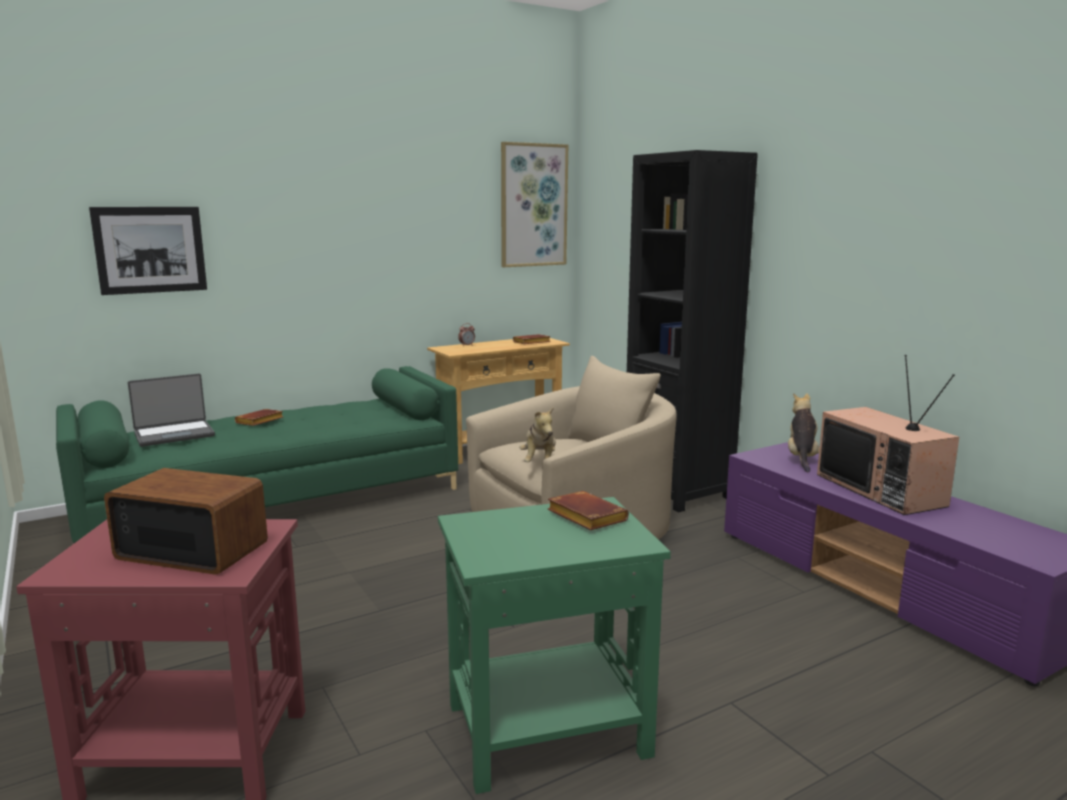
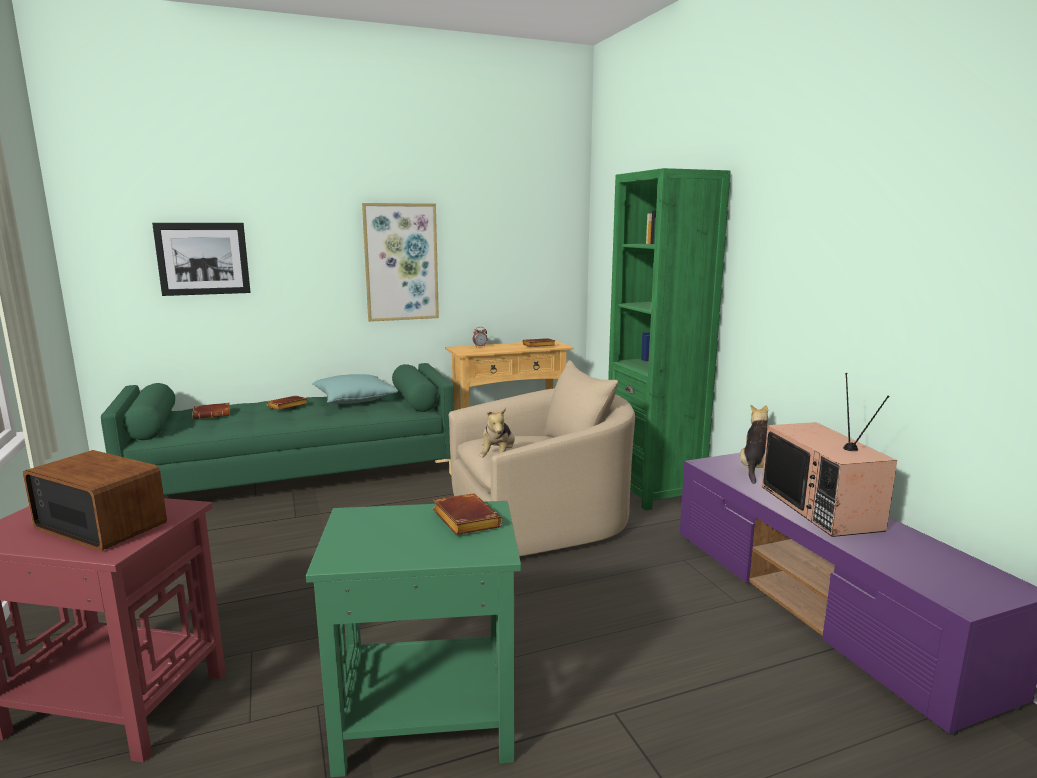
camera: 10 degrees right, 0 degrees up
(174, 434) = (213, 414): laptop -> brown book
(335, 411) = (355, 400): none -> turquoise pillow
(533, 205) = (546, 222): picture -> picture (401, 262)
(677, 491) = (653, 489): black bookcase -> green bookcase

